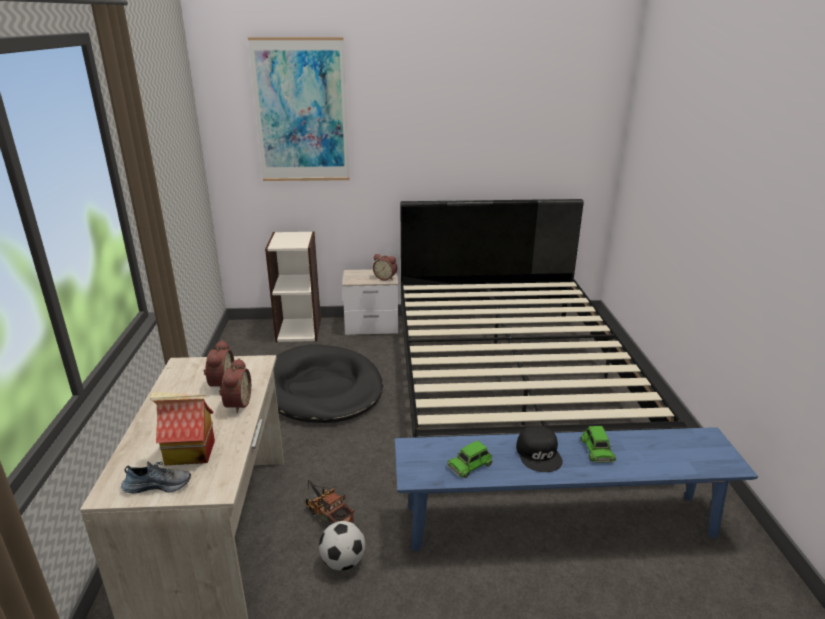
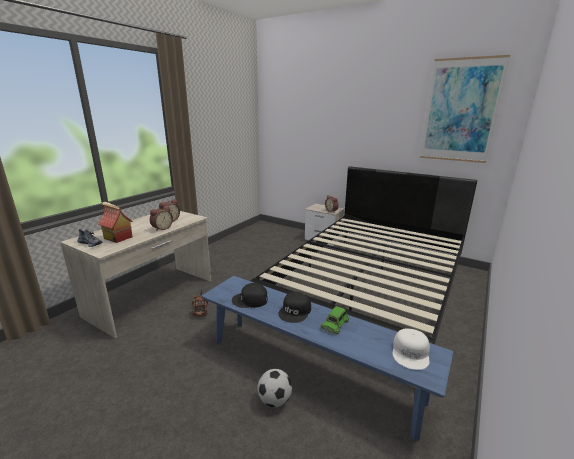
camera: 35 degrees right, 5 degrees down
(299, 330) = (285, 231): bookcase -> none
(301, 111) = (303, 109): picture -> picture (460, 111)
(321, 388) = (264, 258): black dog bed -> none
(343, 562) = (181, 331): football -> football (274, 400)
(470, 464) = (250, 300): green toy car -> black cap
(693, 447) = (411, 353): none -> white cap

